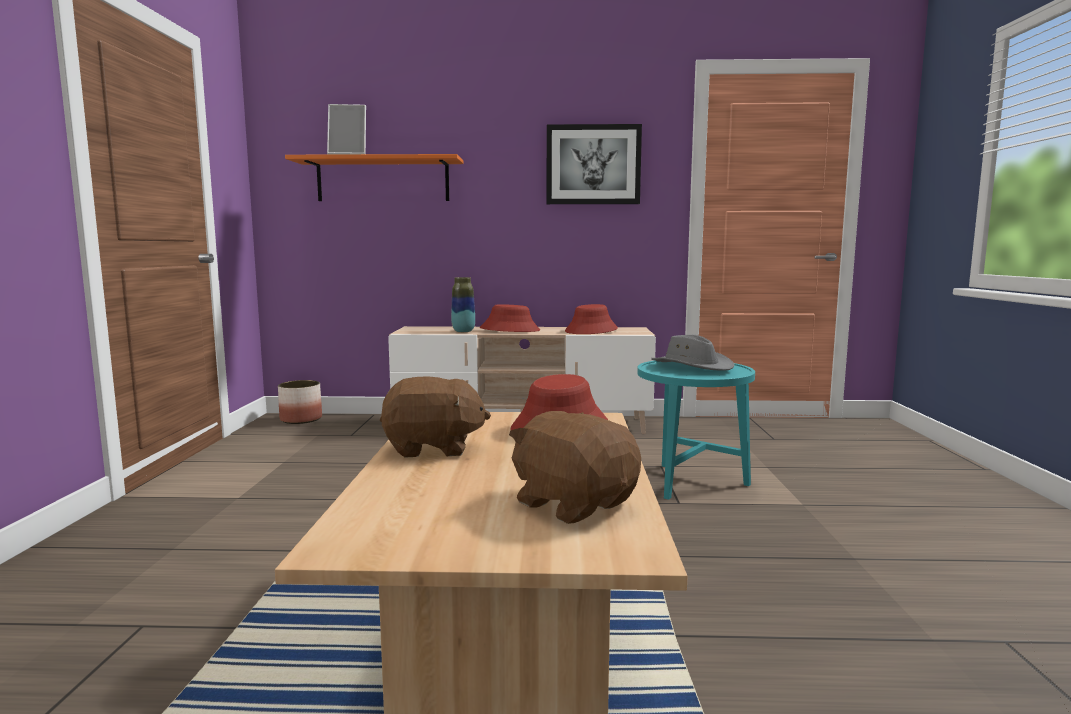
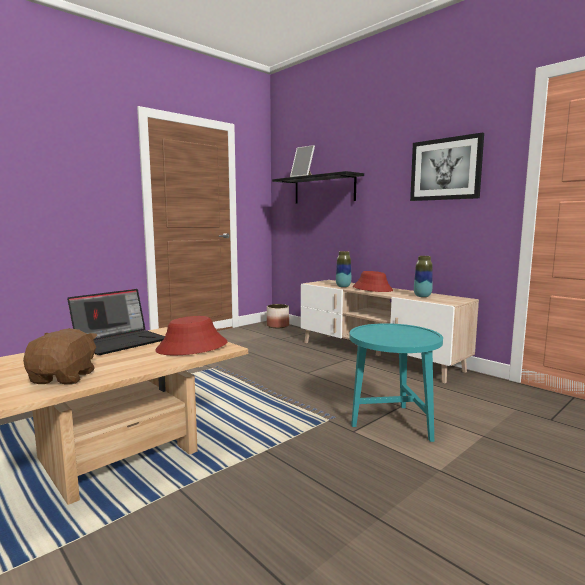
camera: 45 degrees right, 0 degrees up
(383, 180) = (324, 189): orange shelf -> black shelf
(433, 448) = (121, 342): brown plush toy -> laptop
(591, 330) = (422, 296): red hat -> vase
(692, 366) = (398, 332): grey hat -> none

